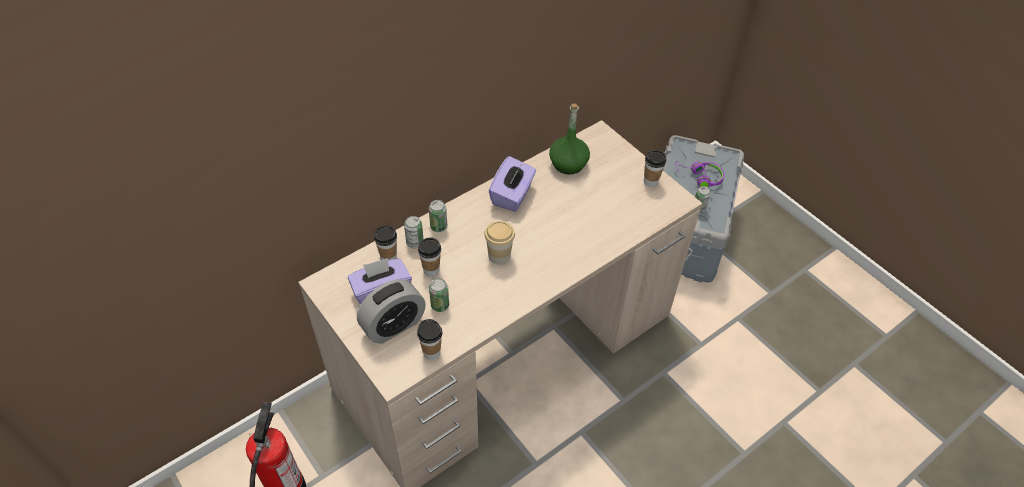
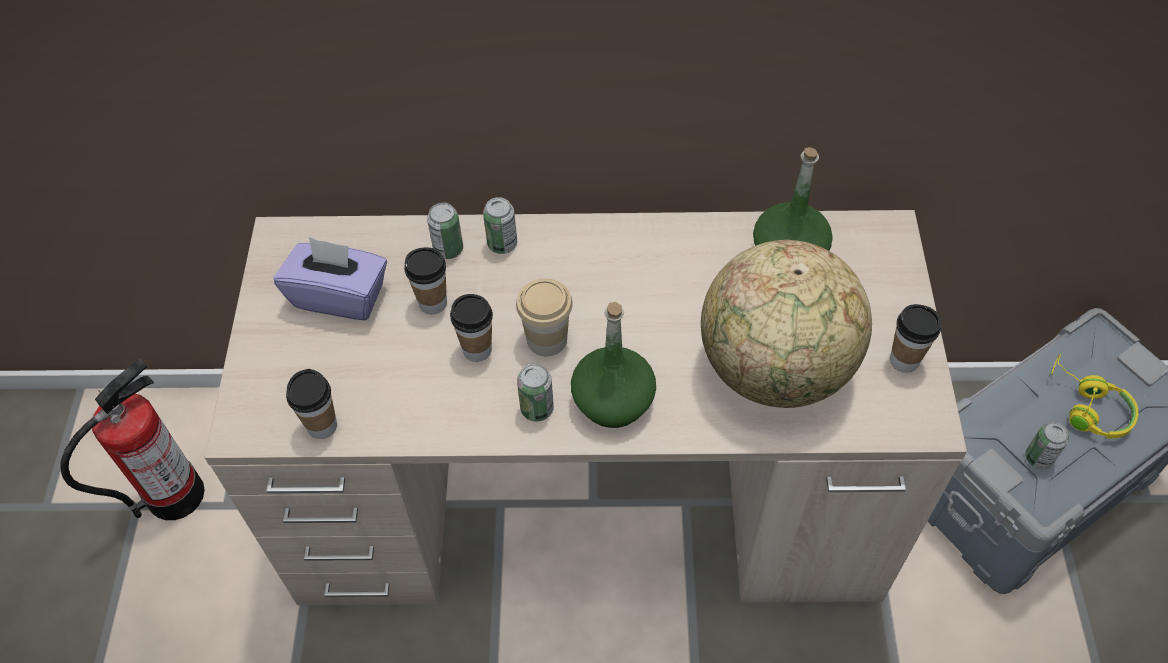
camera: 40 degrees right, 5 degrees up
(388, 258) = (394, 251): cup -> cup (477, 350)
(393, 325) = (310, 354): alarm clock -> none
(440, 305) = (396, 363): can -> can (537, 409)
(512, 195) = (653, 256): purple tissue box -> none
(552, 264) = (613, 401): none -> green bottle
(605, 213) = (775, 369): none -> globe
(699, 177) = (1087, 406): purple headphones -> yellow headphones

